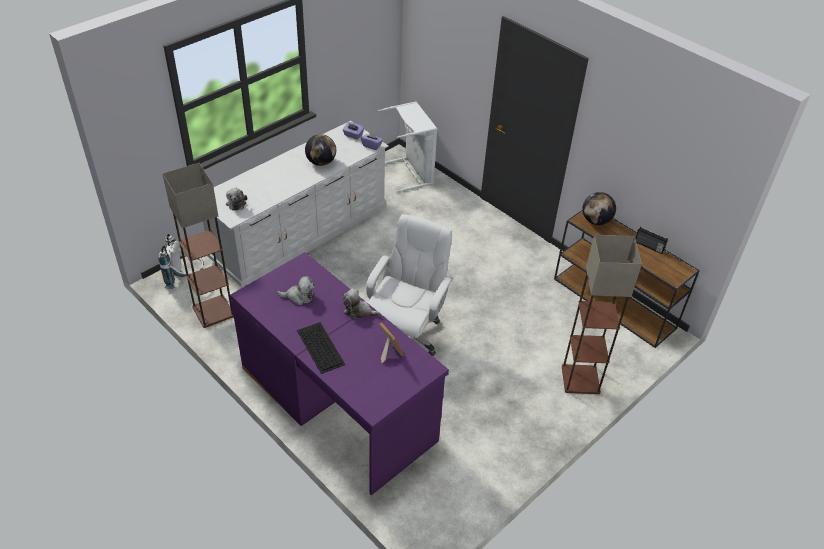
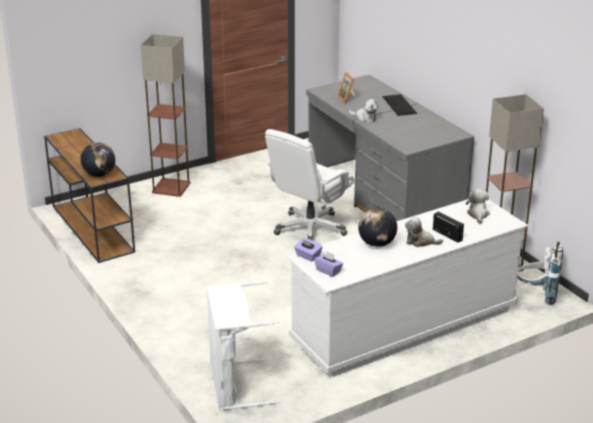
camera: 165 degrees left, 15 degrees down
(299, 296) = (414, 129): plush toy -> plush toy (420, 241)
(339, 402) = (382, 196): purple desk -> grey desk
(648, 246) = (70, 153): radio -> radio (447, 234)

